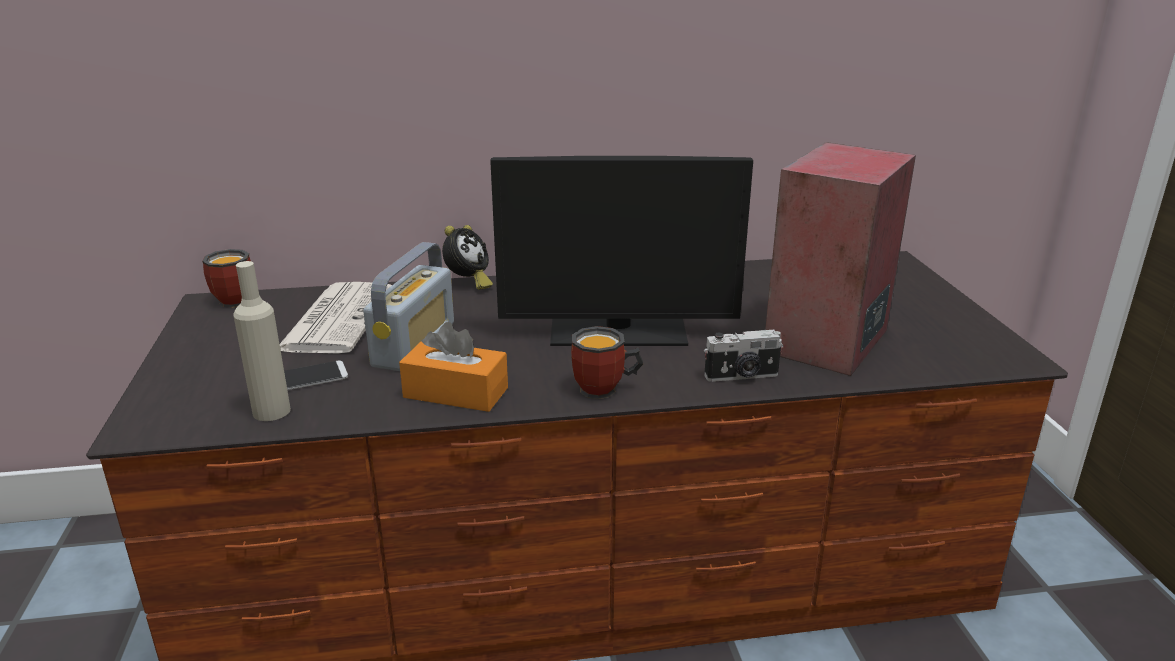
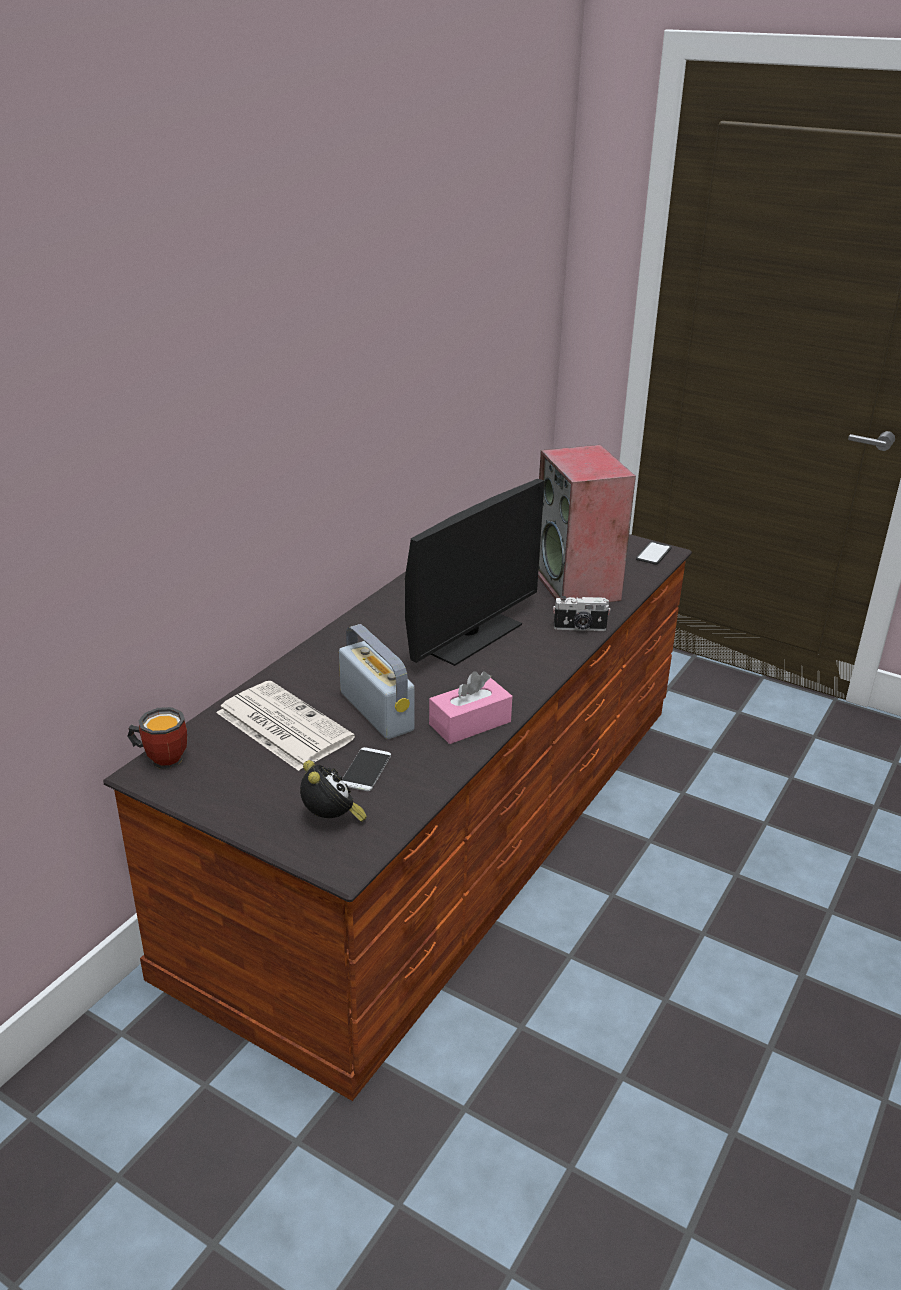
camera: 50 degrees left, 5 degrees up
(271, 411) = (397, 800): beige bottle -> none
(456, 392) = (470, 723): orange tissue box -> pink tissue box
(468, 283) = (307, 652): alarm clock -> alarm clock (331, 820)
(605, 391) = (538, 675): mug -> none
(742, 376) = (580, 628): camera -> camera turned 60 degrees clockwise
(997, 354) = (653, 554): none -> phone

